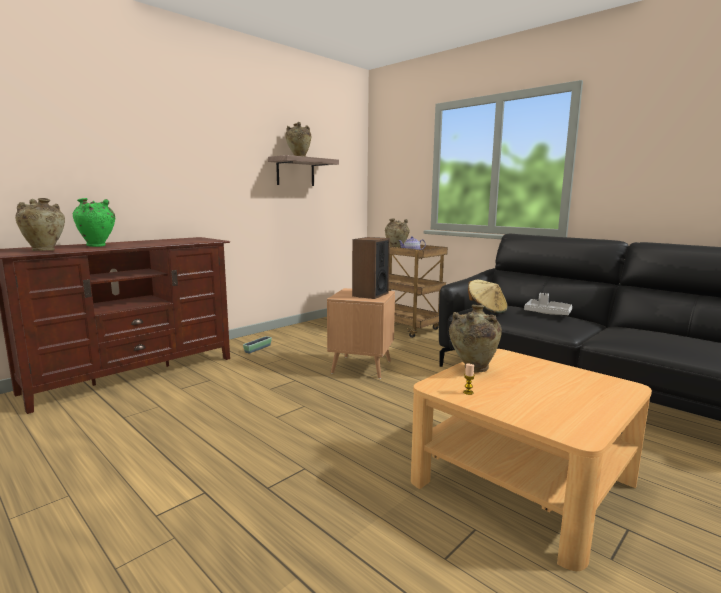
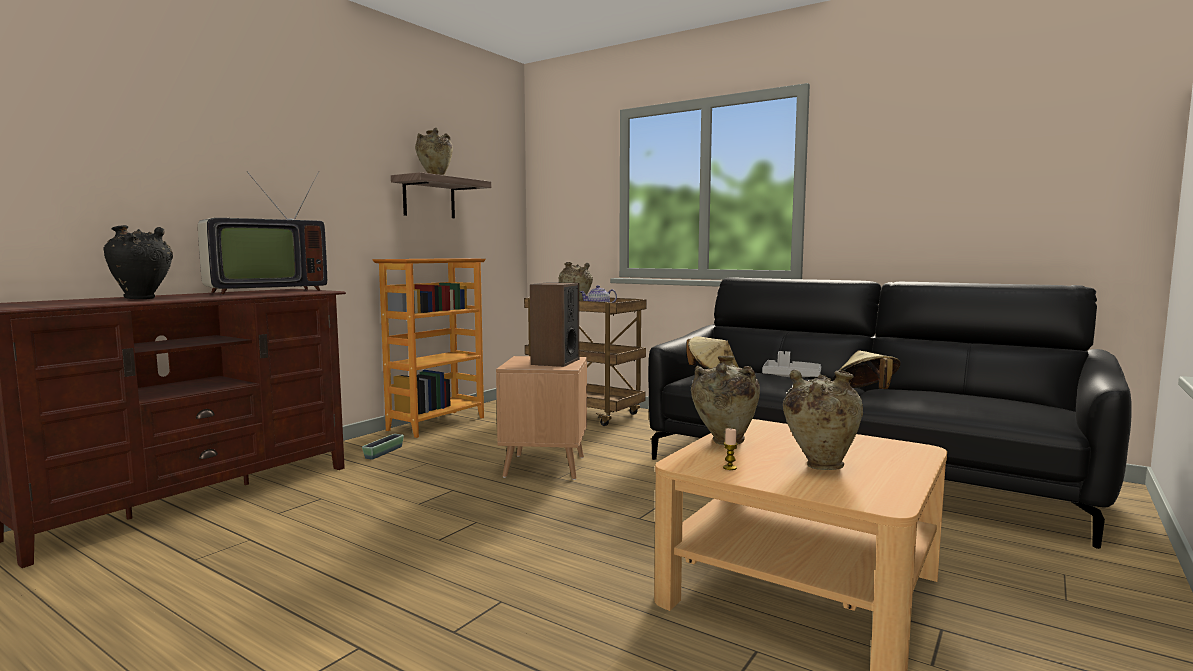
camera: 10 degrees left, 5 degrees down
(45, 251) = (60, 304): beige vase -> beige vase (820, 465)
(97, 246) = (142, 298): green vase -> black vase
(177, 240) = (263, 291): none -> television
(297, 329) = (436, 423): none -> bookcase
(603, 330) = (865, 393): none -> beige hat

